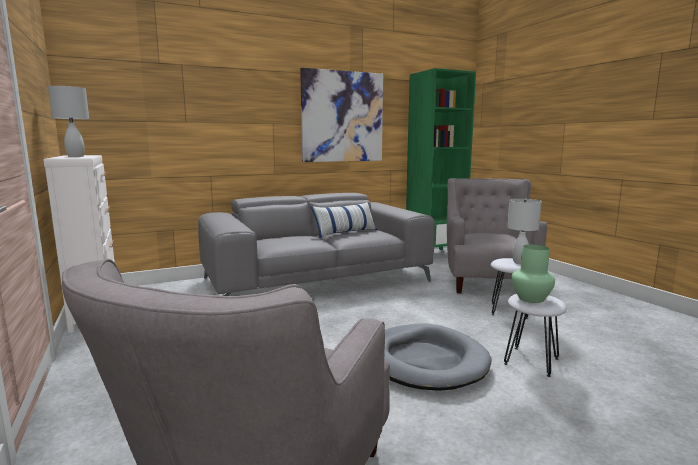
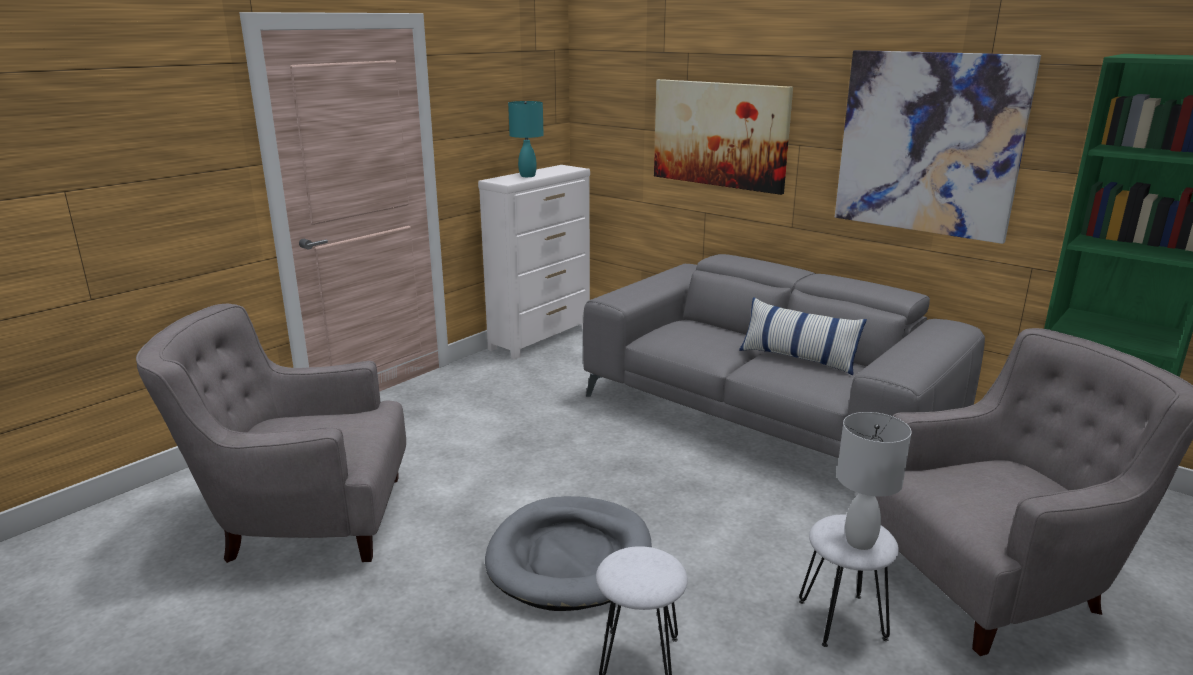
camera: 65 degrees right, 10 degrees up
(75, 156) = (527, 176): white table lamp -> turquoise table lamp
(217, 120) = (719, 134): none -> picture
(530, 299) = (633, 562): green vase -> none

